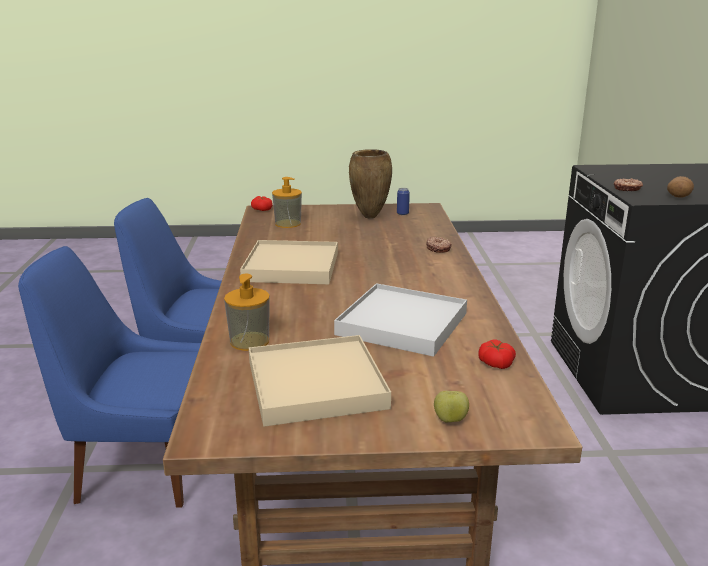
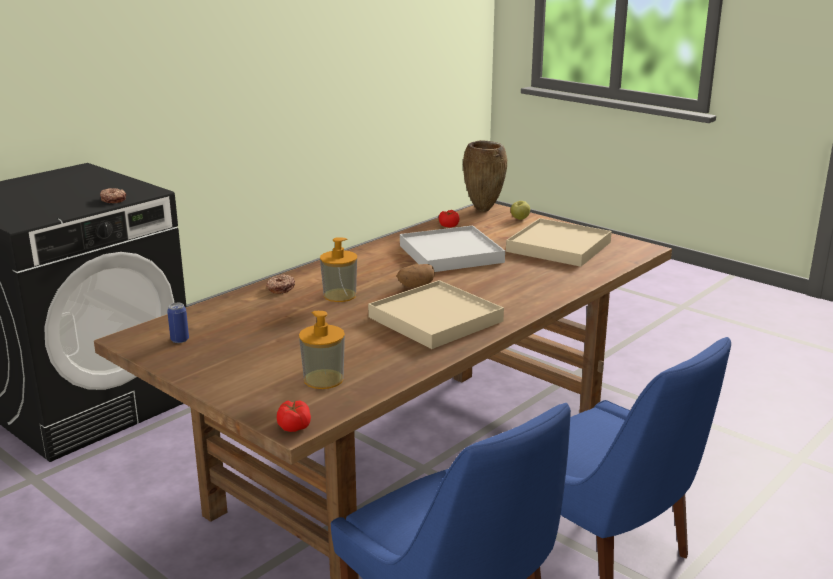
camera: 135 degrees left, 0 degrees up
(249, 341) = (564, 277): soap dispenser -> soap dispenser (340, 295)
(369, 217) = (223, 350): brown vase -> brown vase (484, 210)
(678, 196) = (119, 185): potato -> potato (415, 286)

